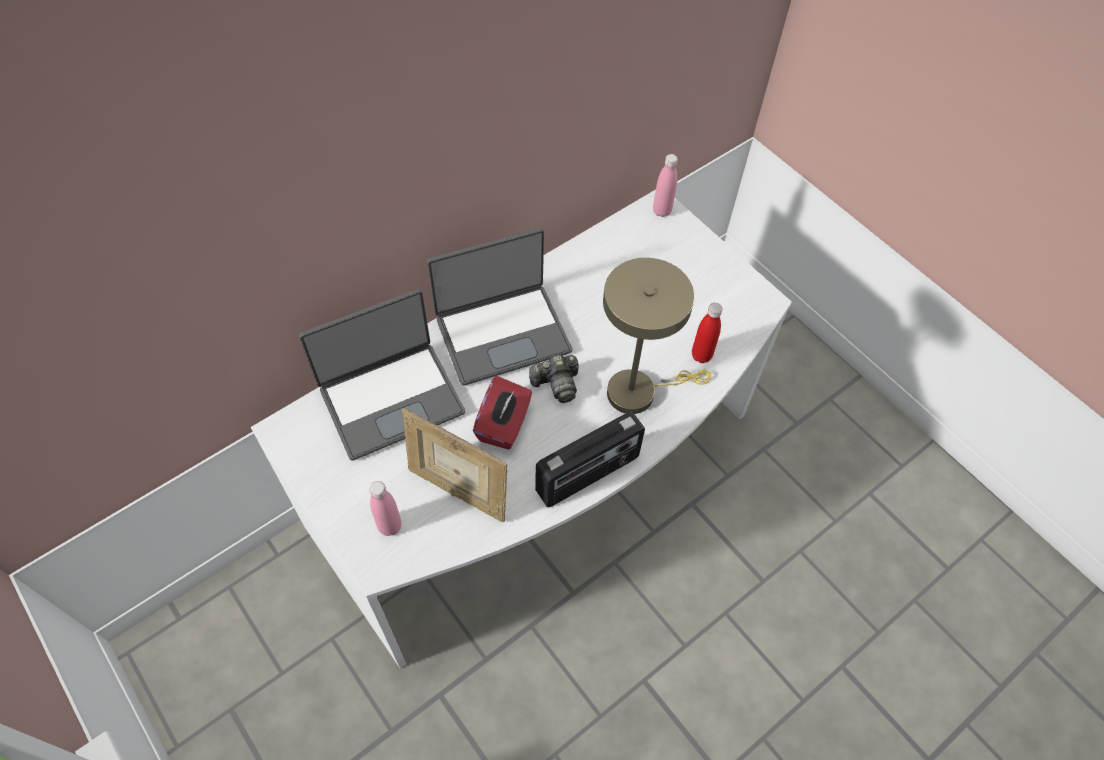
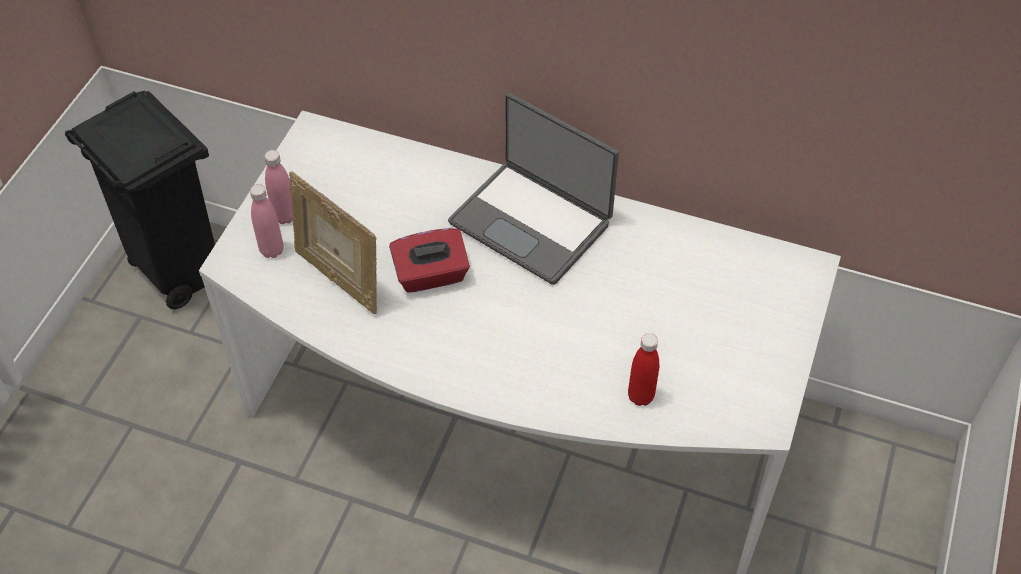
camera: 60 degrees right, 5 degrees down
(209, 653) = (178, 272): none -> black trash can
(391, 399) = (397, 182): laptop -> none
(458, 490) = (339, 278): picture frame -> picture frame turned 45 degrees counterclockwise
(556, 384) = (507, 292): camera -> none
(588, 475) = (424, 367): radio -> none
(639, 391) = (552, 363): beige table lamp -> none
(661, 211) = (804, 272): pink bottle -> pink bottle (285, 216)

